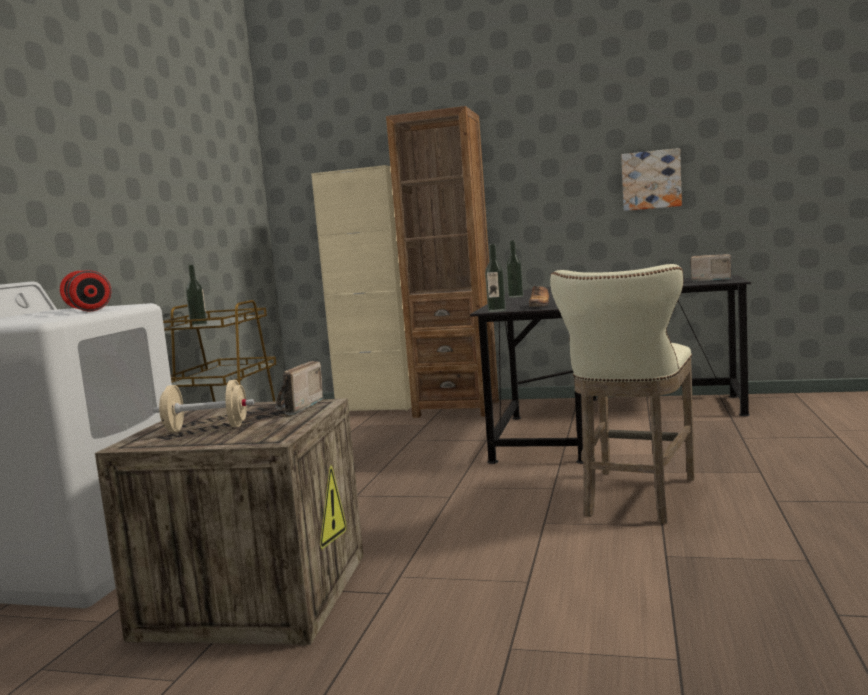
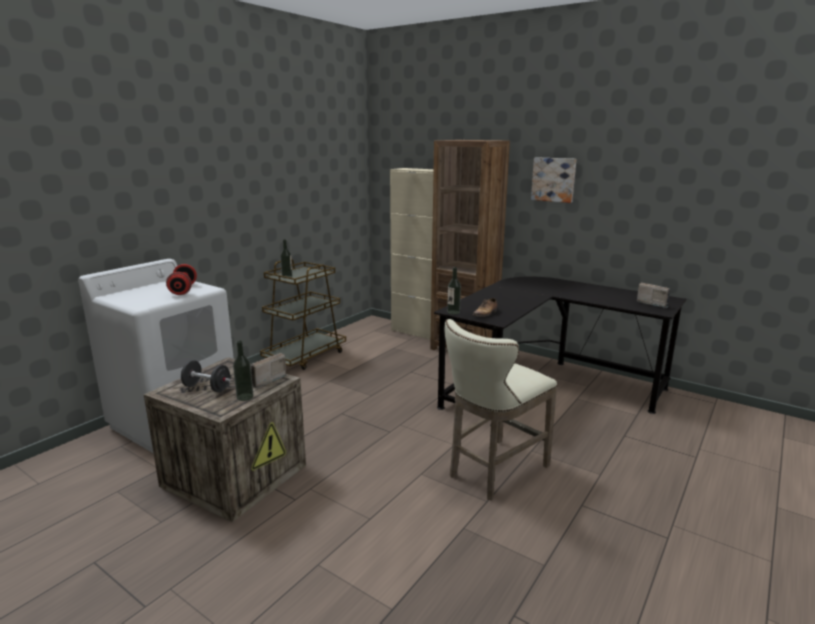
camera: 20 degrees right, 10 degrees up
(206, 428) = (207, 388): beige dumbbell -> black dumbbell
(515, 296) = (497, 289): bottle -> bottle (245, 397)
(651, 180) = (632, 210): picture -> picture (554, 179)

